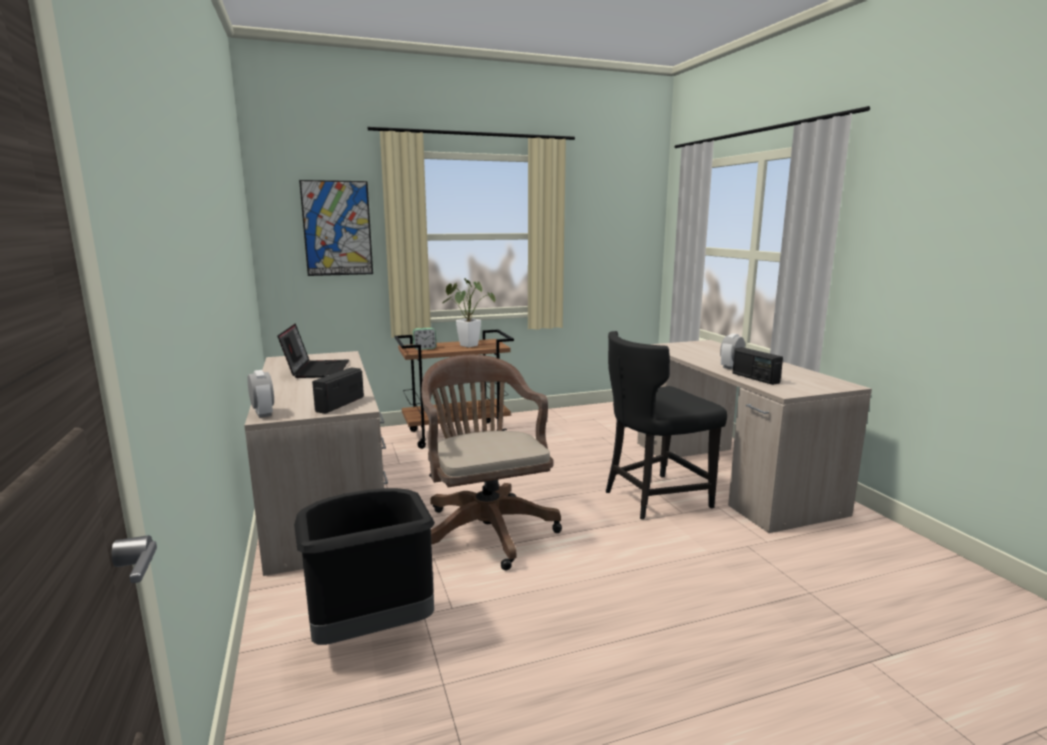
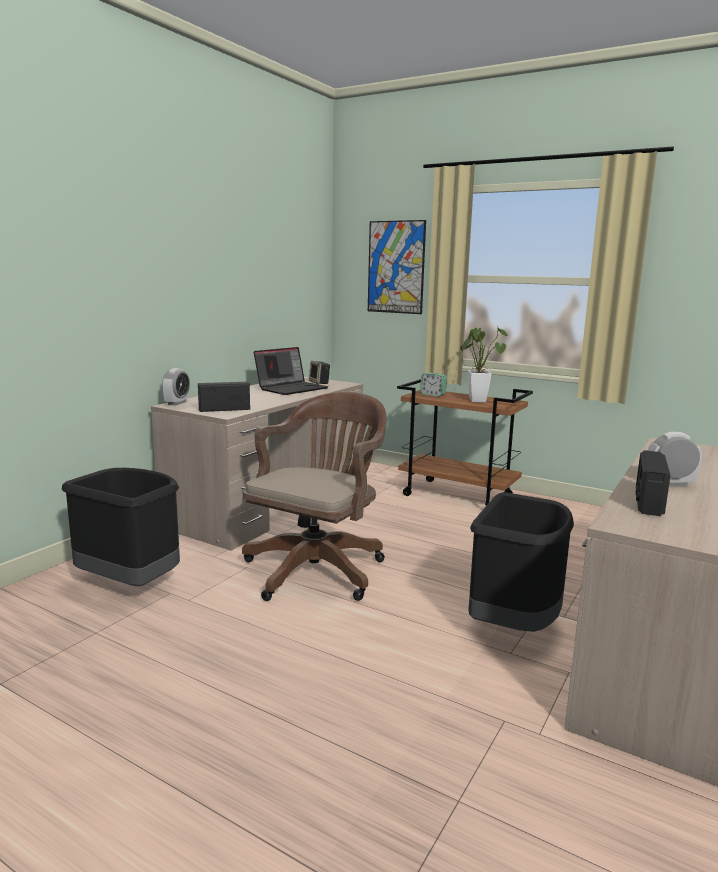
camera: 50 degrees right, 0 degrees up
(319, 358) = (319, 383): none -> speaker
(653, 498) = (514, 625): black chair -> black trash can

